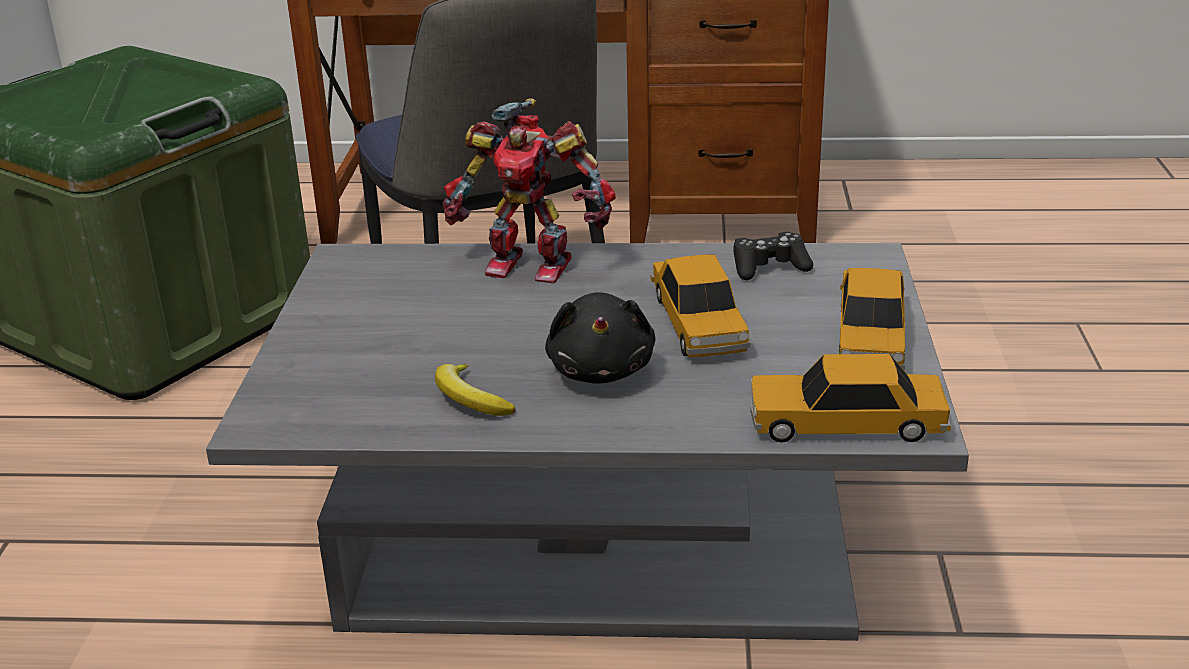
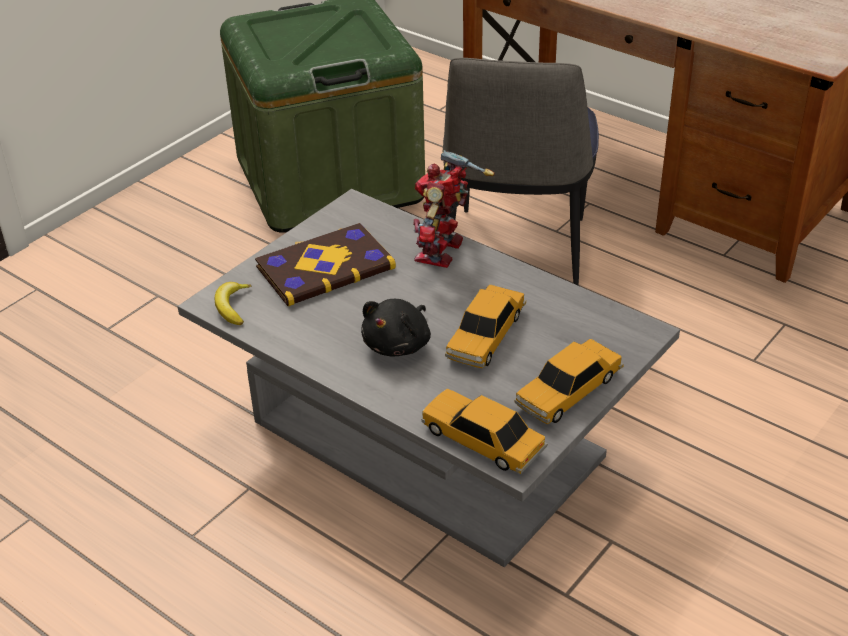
camera: 35 degrees right, 10 degrees up
(387, 329) = (324, 267): none -> book
(470, 399) = (316, 332): banana -> banana (232, 307)
(530, 264) = (443, 252): toy robot -> toy robot turned 60 degrees clockwise
(769, 267) = (573, 313): black game controller -> none

